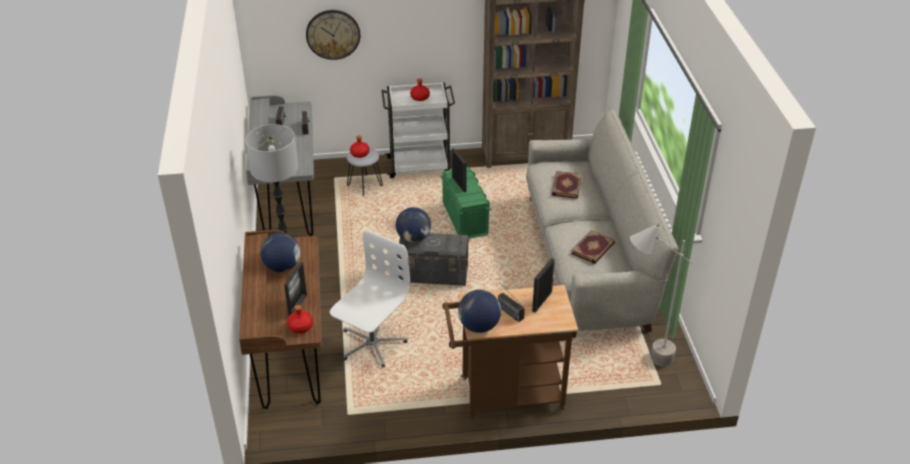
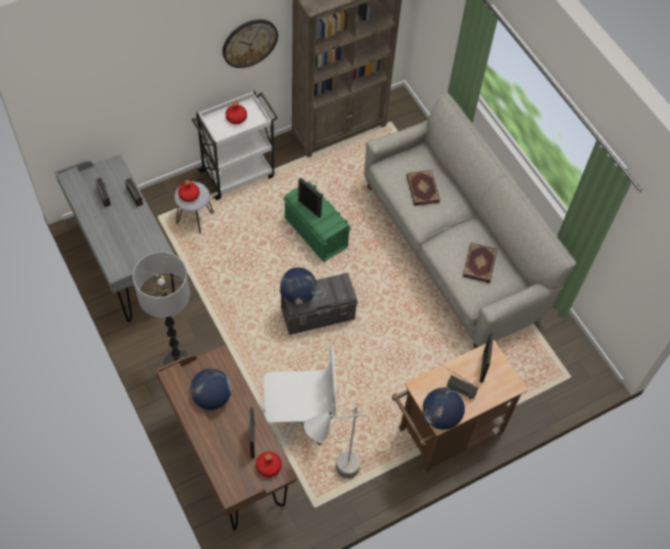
camera: 25 degrees left, 20 degrees up
(333, 34) = (134, 84): wall clock -> wall clock (249, 43)
(371, 344) = (297, 418): white office chair -> white office chair turned 75 degrees clockwise
(643, 361) = (547, 355): grey floor lamp -> grey floor lamp (331, 478)

